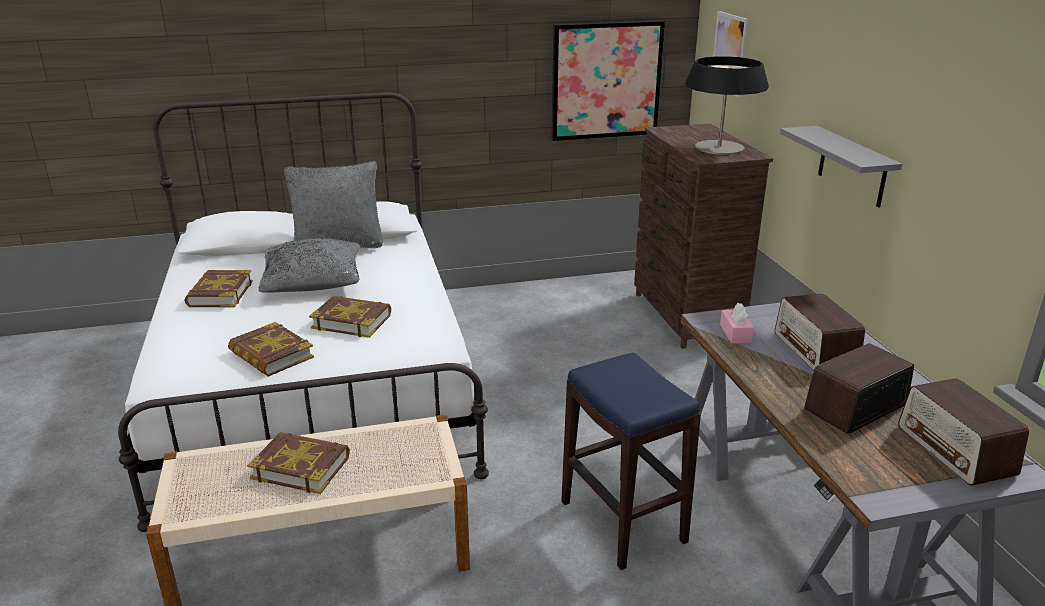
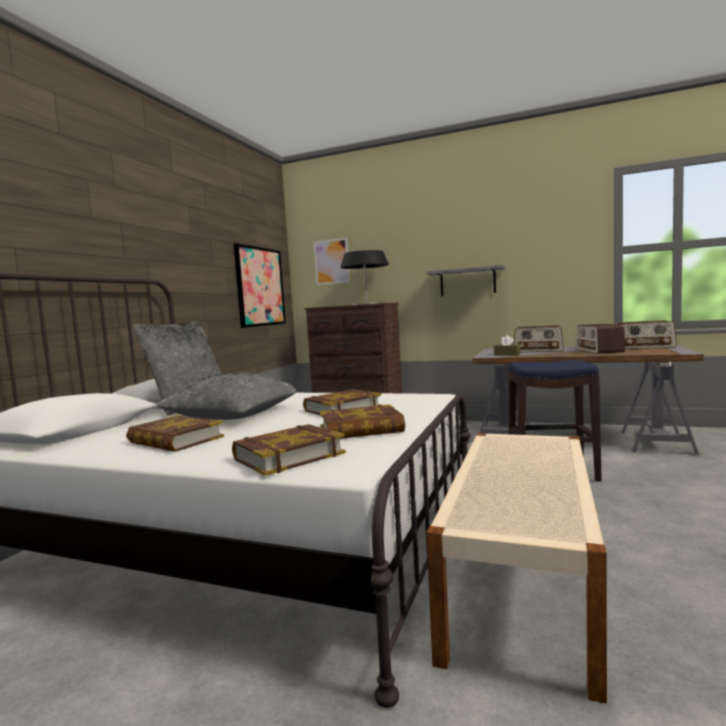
camera: 55 degrees left, 20 degrees down
(301, 467) = (517, 475): book -> book (288, 456)
(735, 333) = (507, 355): pink tissue box -> brown tissue box

